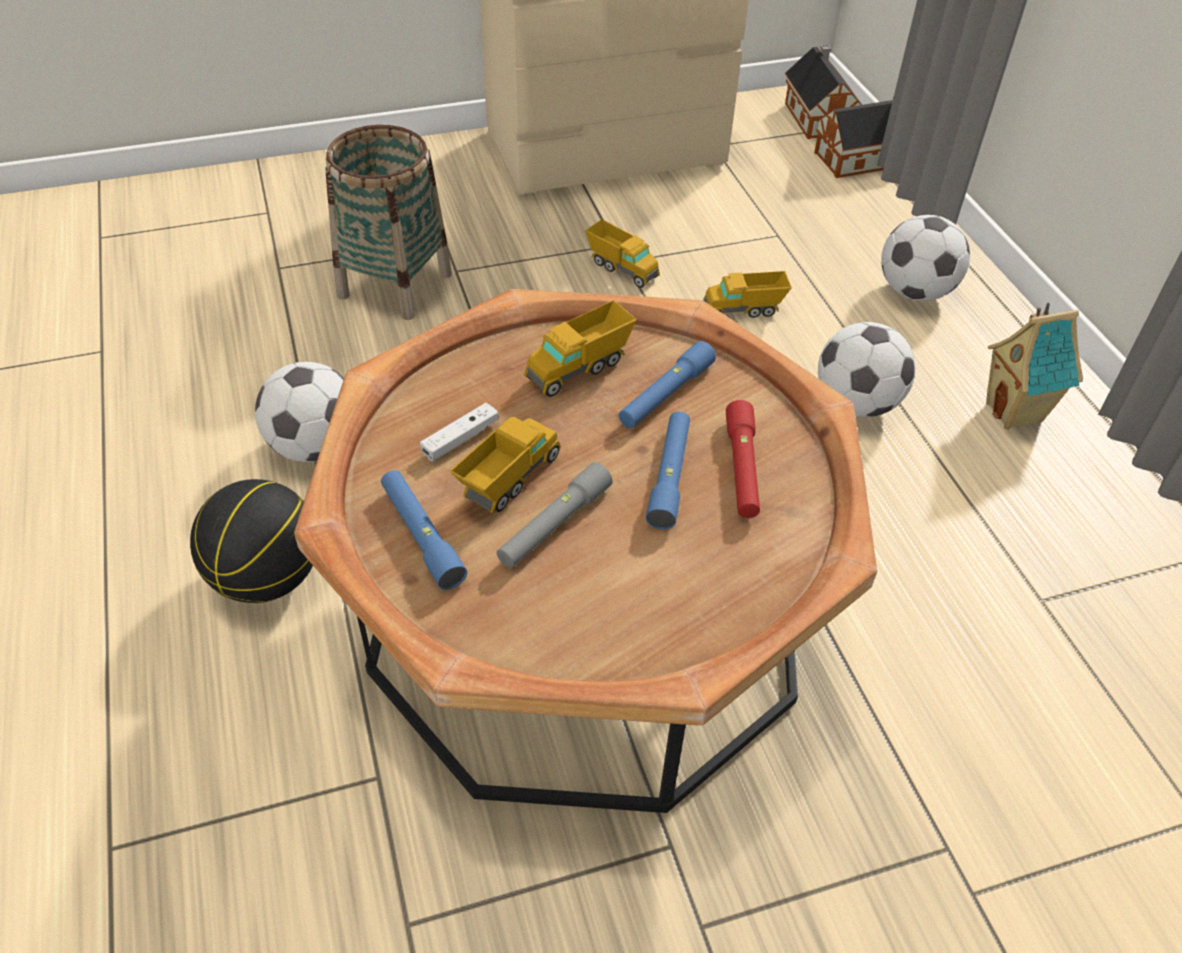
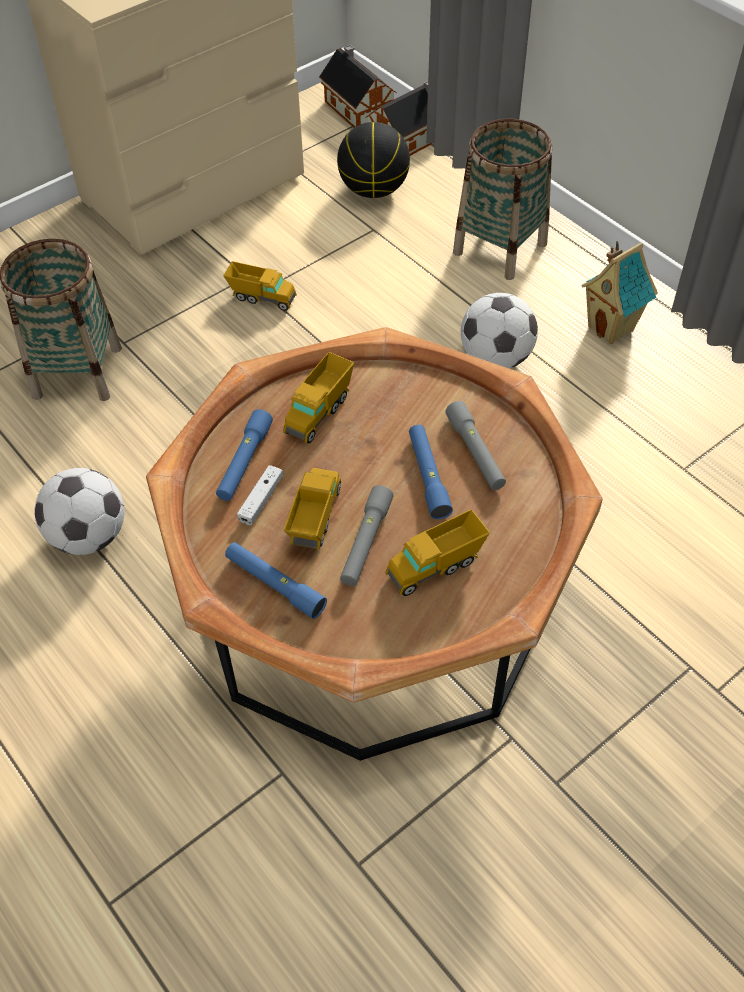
camera: 20 degrees left, 5 degrees up
(268, 578) = (112, 657): basketball -> basketball (374, 190)
(665, 395) = (393, 413): blue flashlight -> blue flashlight (244, 462)
(742, 468) = (475, 452): red flashlight -> grey flashlight
(743, 310) = (376, 305): toy truck -> toy truck (436, 567)
(914, 292) = (500, 248): football -> basket

